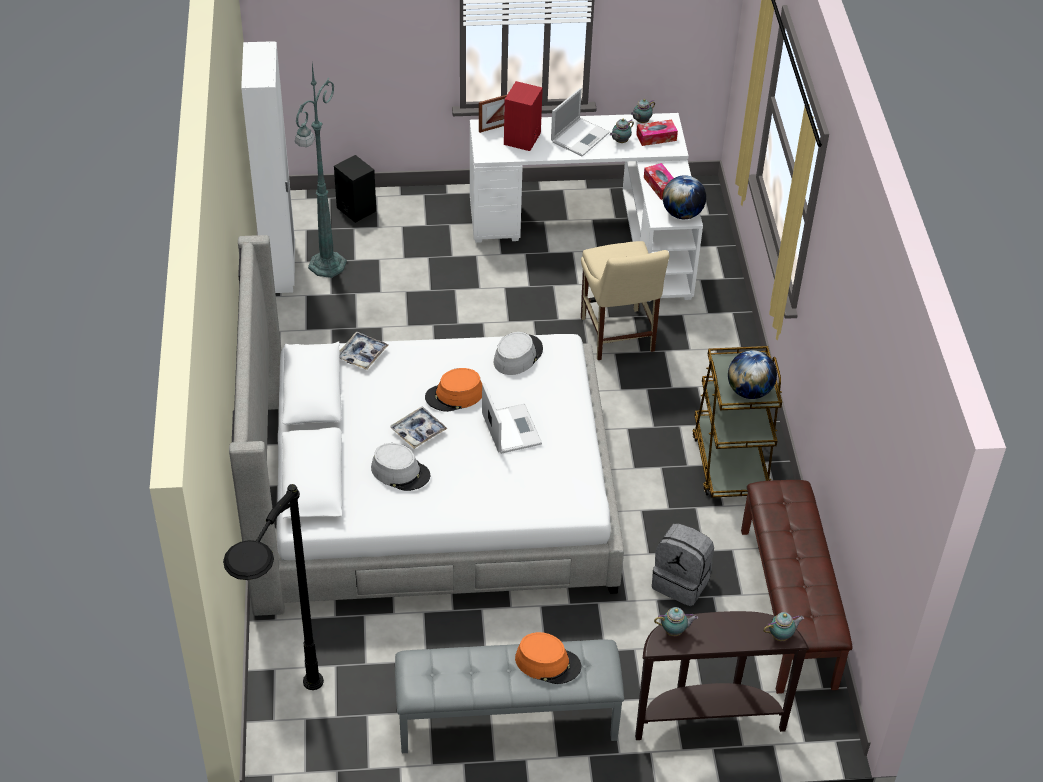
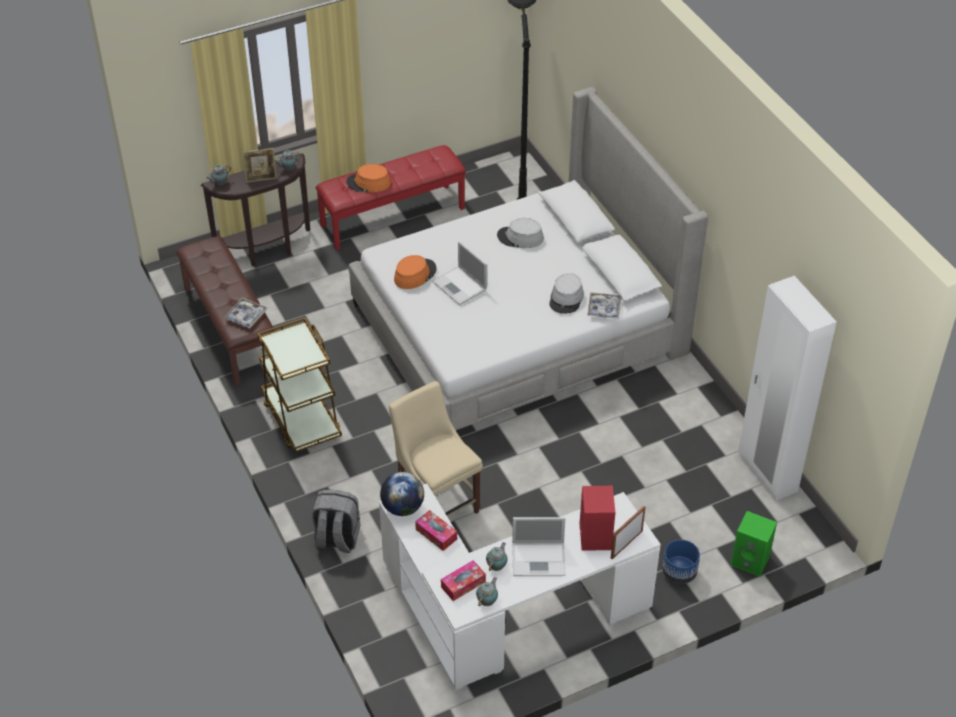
camera: 160 degrees right, 0 degrees up
(326, 266) = (731, 489): green floor lamp -> none
(355, 209) = (751, 560): black speaker -> green speaker
(418, 431) = (525, 266): tray -> tray (246, 316)
(425, 218) = (679, 572): none -> blue planter
(454, 395) = (515, 299): orange hat -> orange hat (415, 274)
(507, 720) = (392, 216): grey bench -> red bench
(517, 355) = (485, 343): grey hat -> grey hat (566, 298)
(580, 136) = (539, 559): laptop -> laptop turned 105 degrees counterclockwise
(682, 582) = (310, 323): grey backpack -> grey backpack (336, 539)
(719, 625) = (261, 179): none -> picture frame
(749, 391) = (286, 341): globe -> none

